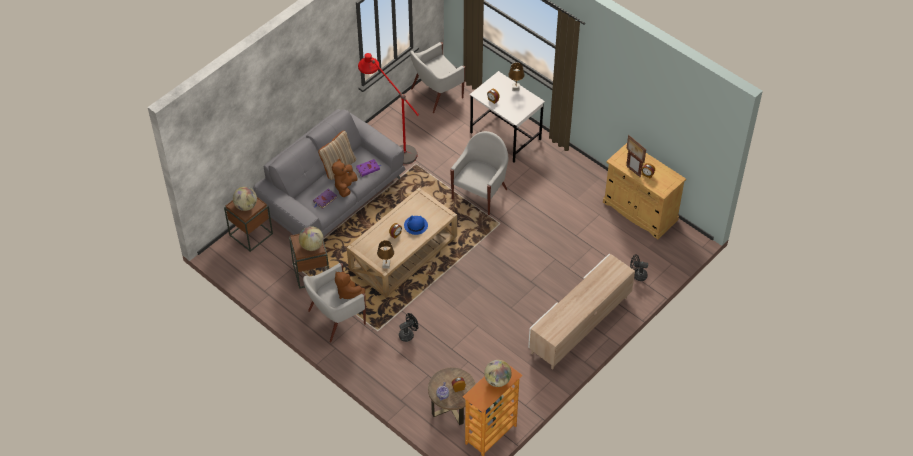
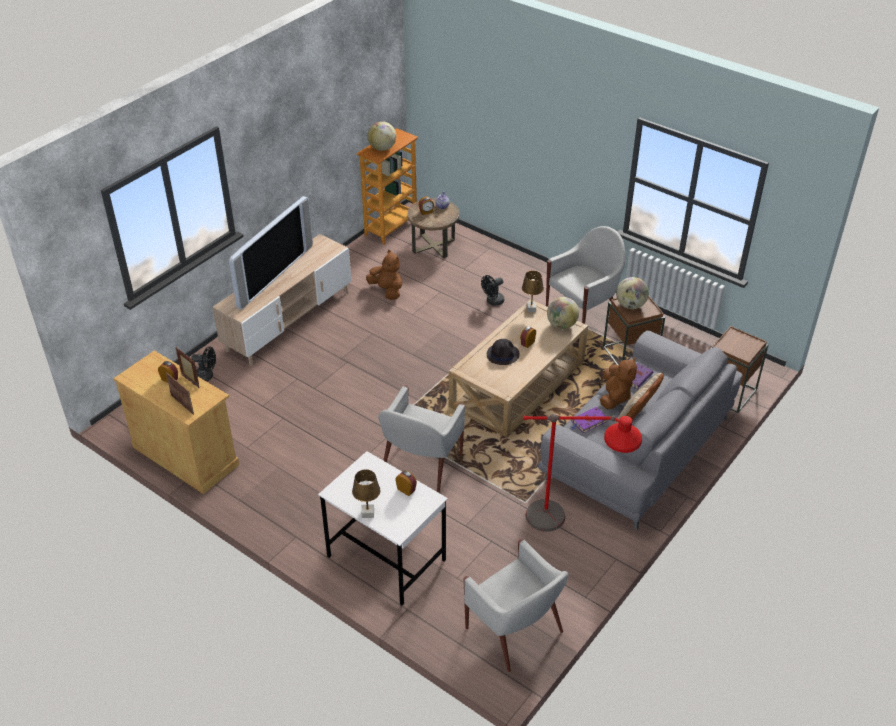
camera: 175 degrees right, 10 degrees down
(246, 206) = (738, 343): globe -> globe (561, 325)
(348, 292) = (570, 282): brown plush toy -> brown plush toy (387, 290)
(415, 225) = (503, 354): blue hat -> black hat
(435, 94) = (515, 631): white armchair -> white armchair turned 90 degrees clockwise
(591, 300) = (273, 275): none -> television

